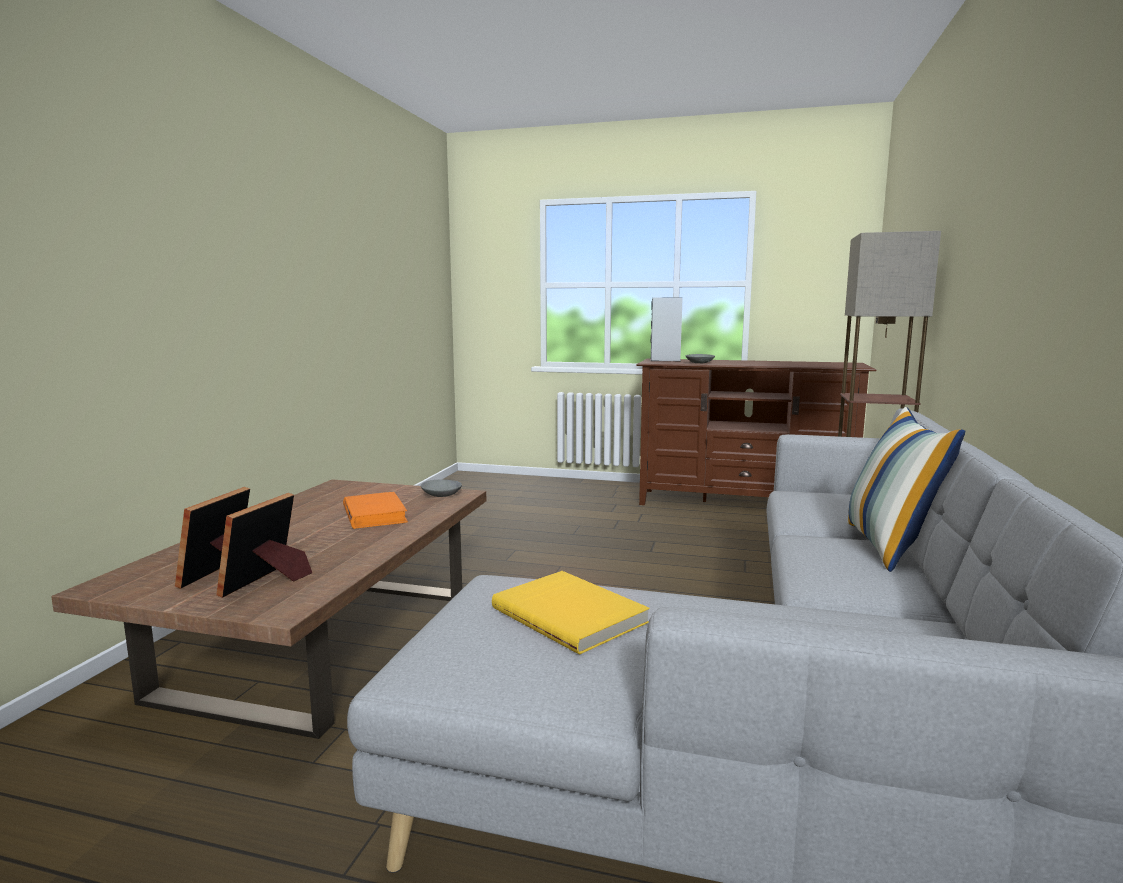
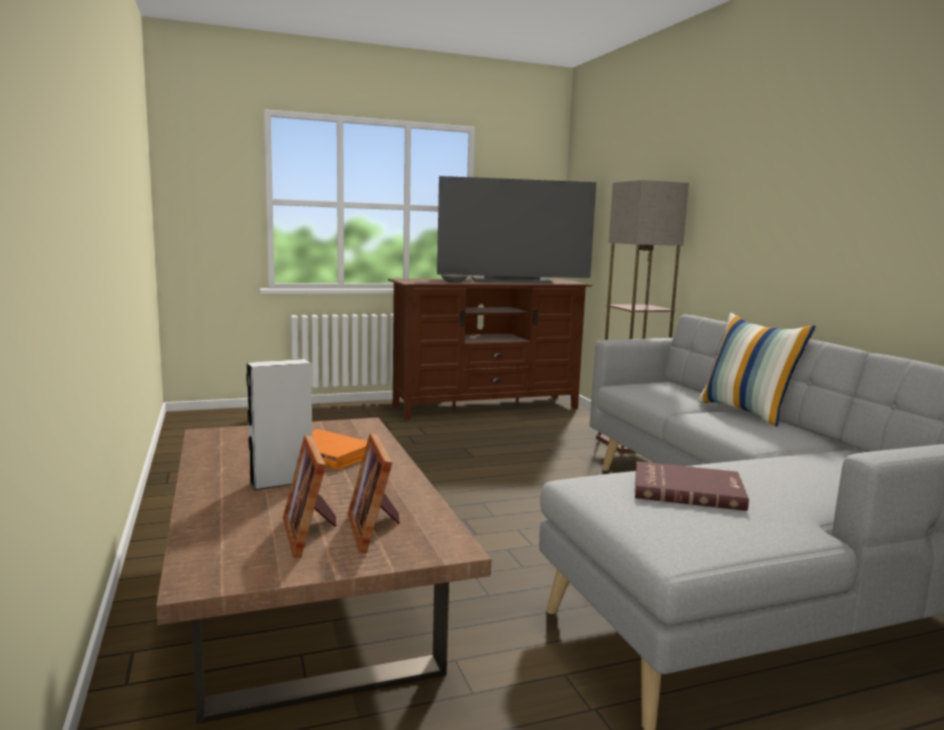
camera: 35 degrees left, 0 degrees up
(442, 495) = (347, 426): grey bowl -> none
(571, 614) = (687, 489): yellow book -> red book
(665, 360) = (416, 280): grey speaker -> grey speaker (281, 481)
(779, 363) = (512, 281): none -> television

